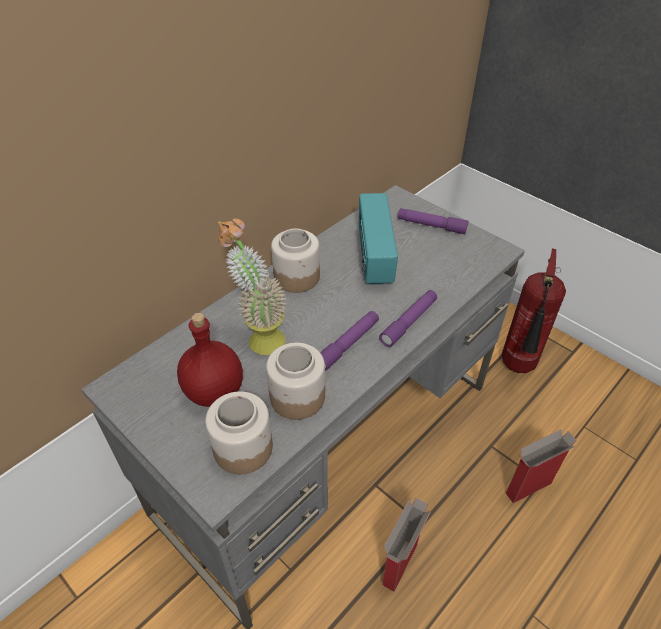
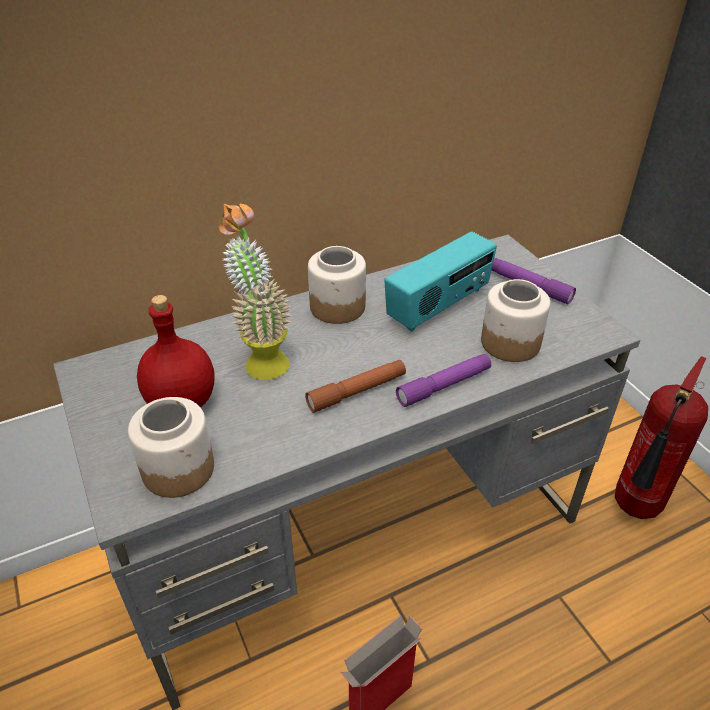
camera: 20 degrees right, 5 degrees down
(296, 396) = (267, 432): jar -> jar (509, 342)
(348, 344) = (357, 391): purple flashlight -> brown flashlight
(374, 257) = (439, 306): radio -> radio turned 150 degrees counterclockwise
(527, 489) = (588, 666): cardboard box -> none

